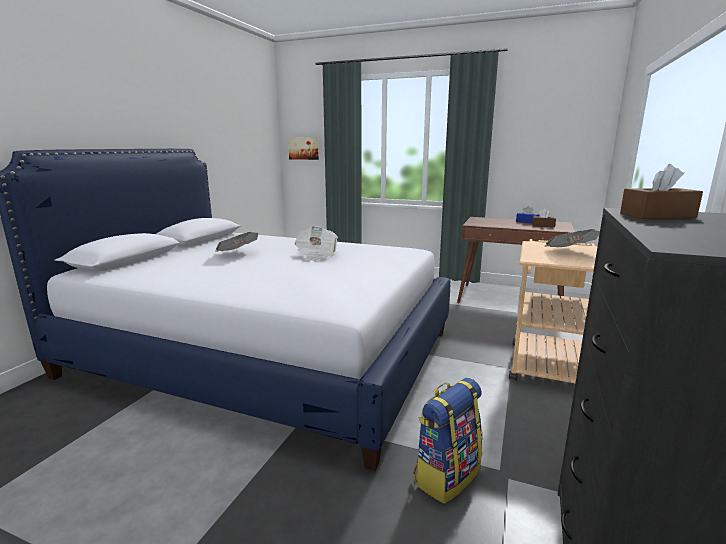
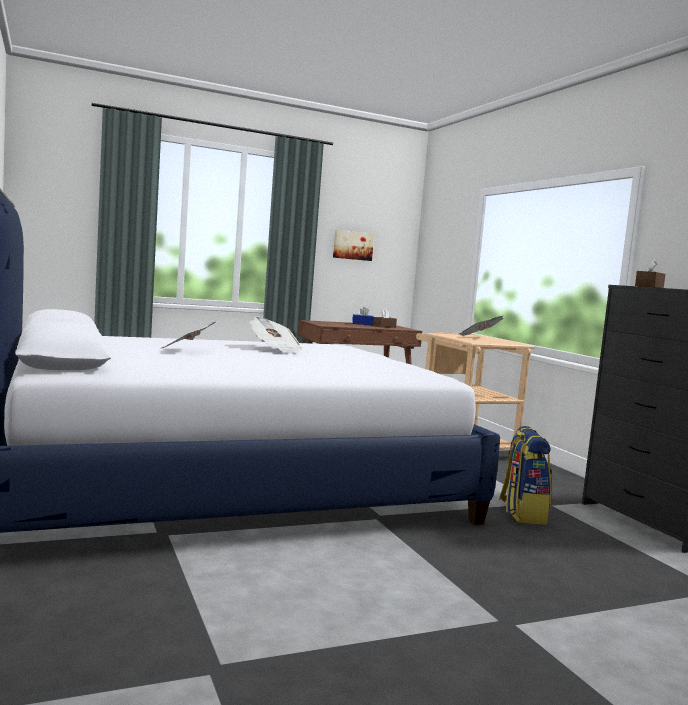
camera: 45 degrees left, 10 degrees down
(304, 148) = (52, 219): picture -> picture (352, 245)

